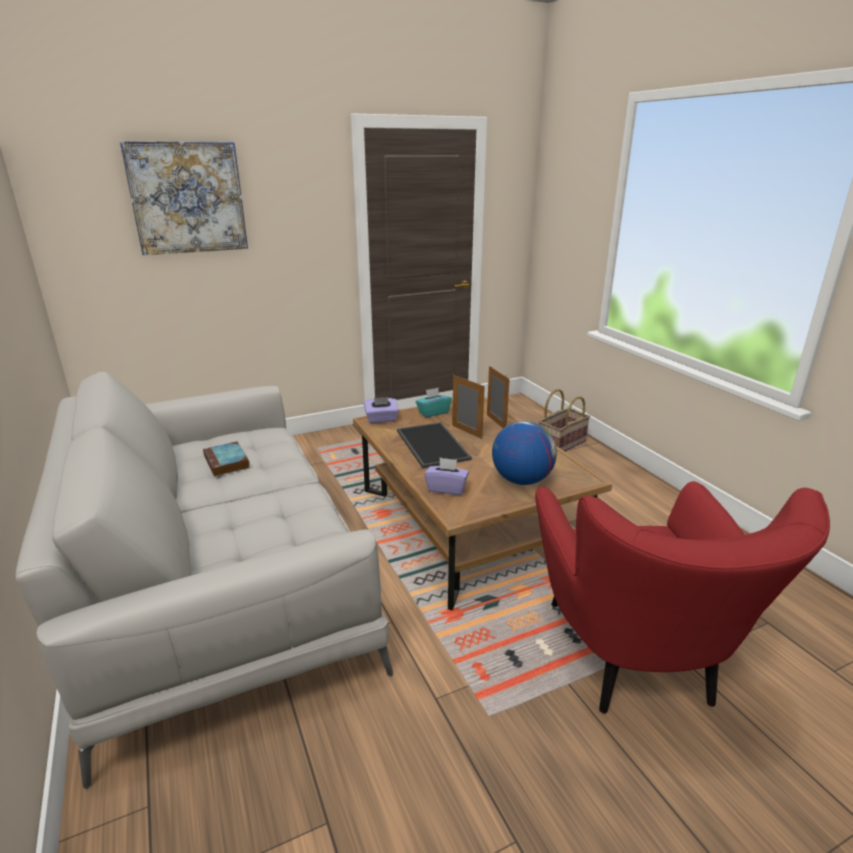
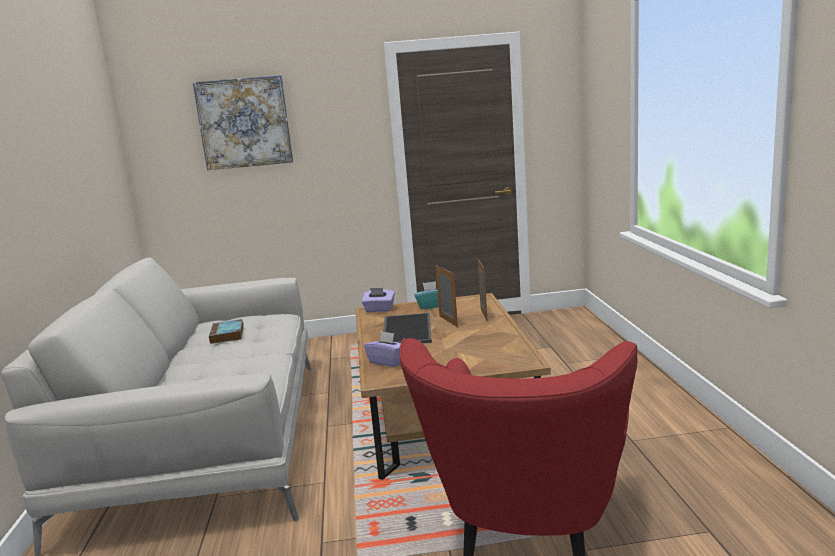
camera: 20 degrees right, 10 degrees down
(521, 480) = (463, 359): globe -> none
(561, 443) = (595, 352): basket -> none

